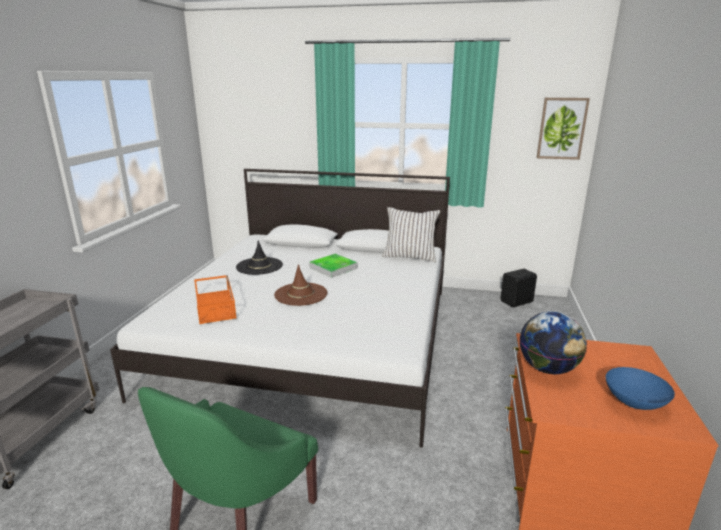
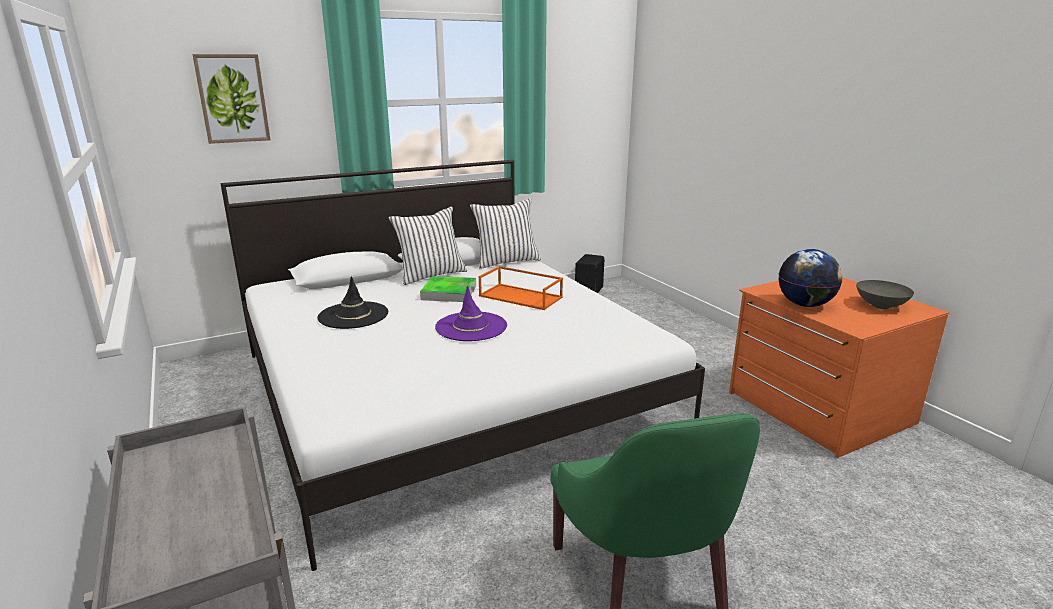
camera: 40 degrees left, 0 degrees up
(216, 306) = (399, 371): orange tray -> orange tray (521, 296)
(301, 294) = (471, 327): brown hat -> purple hat
(345, 253) = (430, 275): none -> white pillow
(561, 128) = (603, 95): picture -> picture (232, 98)
(633, 402) = (879, 306): blue bowl -> grey bowl

